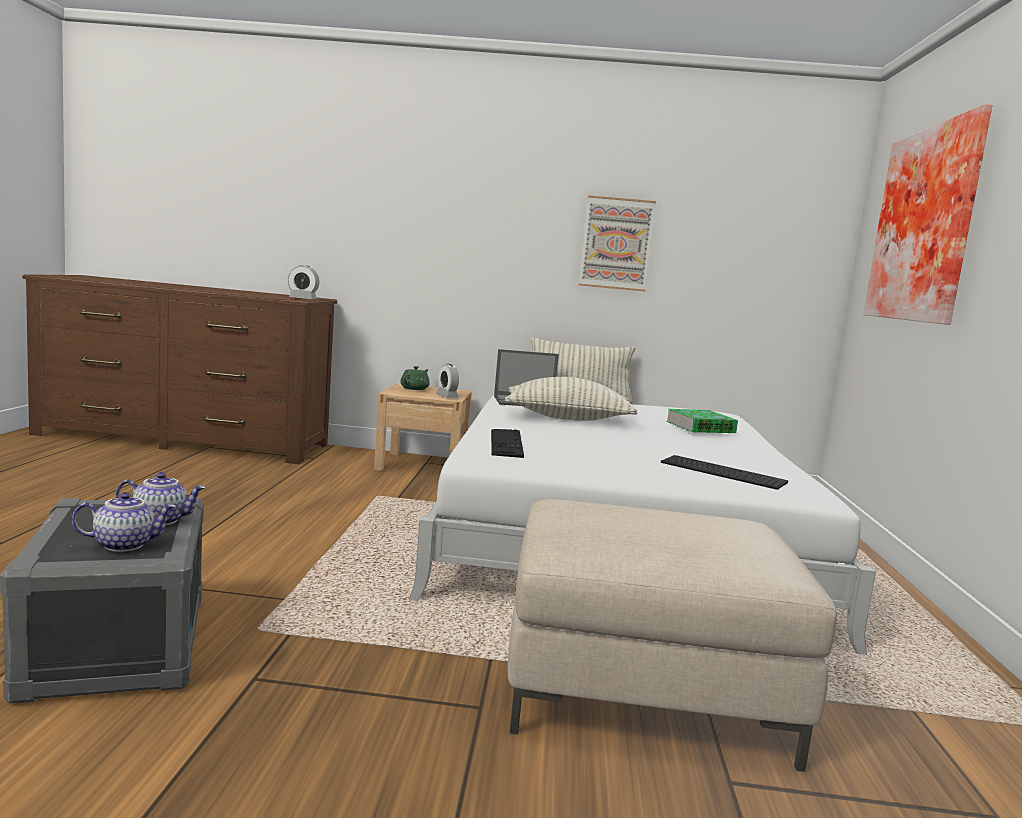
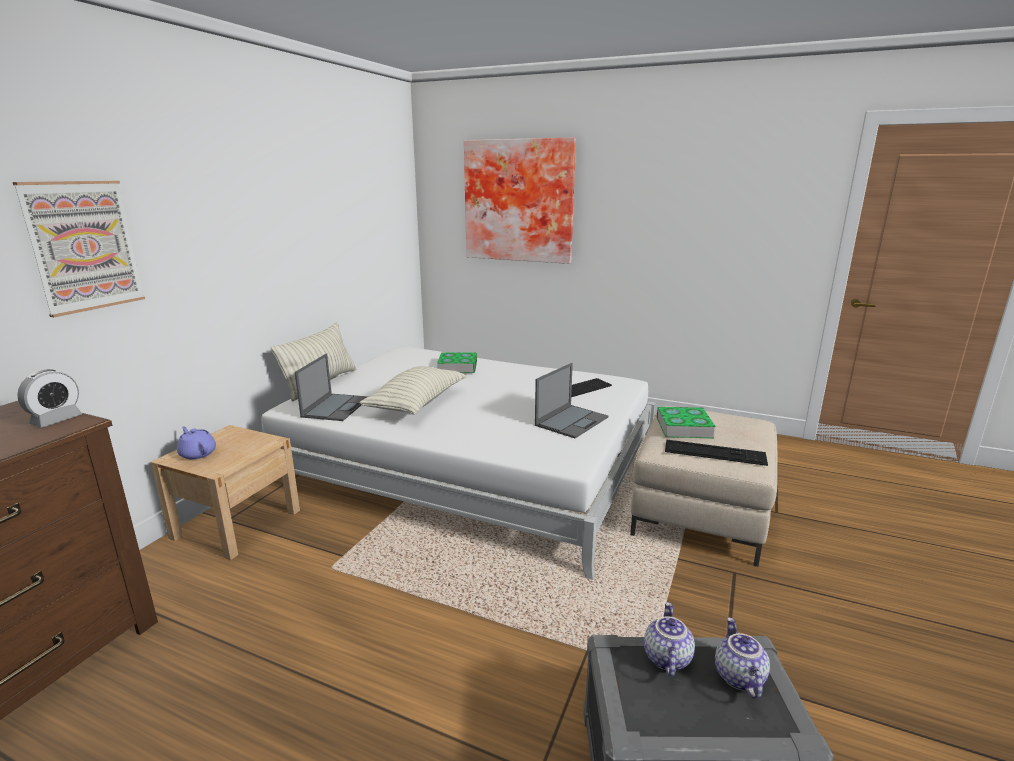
camera: 70 degrees left, 10 degrees up
(415, 388) = (197, 453): green teapot -> purple teapot
(447, 396) = (258, 441): alarm clock -> none
(506, 443) = (506, 442): keyboard -> keyboard (714, 453)
(602, 466) = (572, 421): none -> laptop
(616, 244) = (301, 235): picture -> picture (83, 246)
(661, 517) = (684, 427): none -> book

